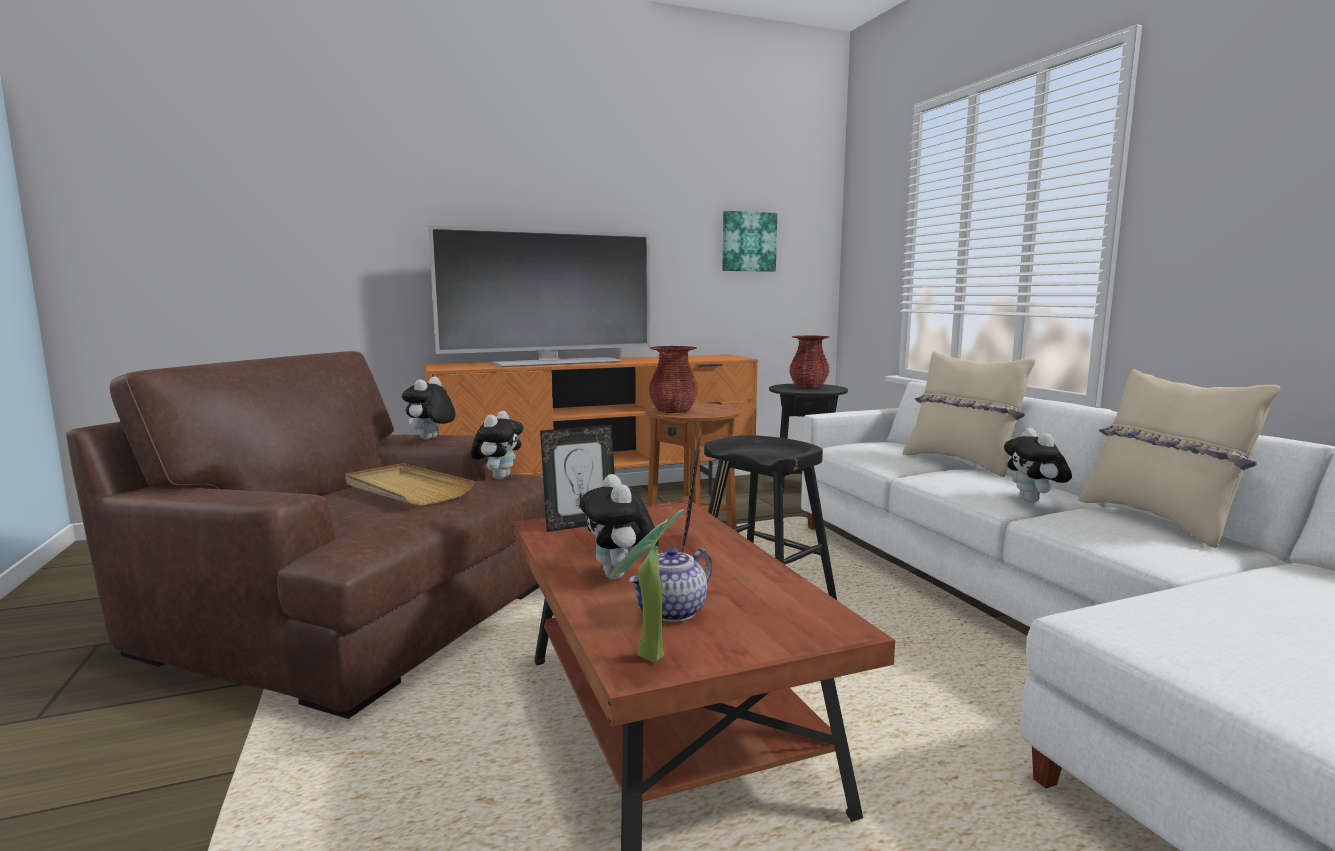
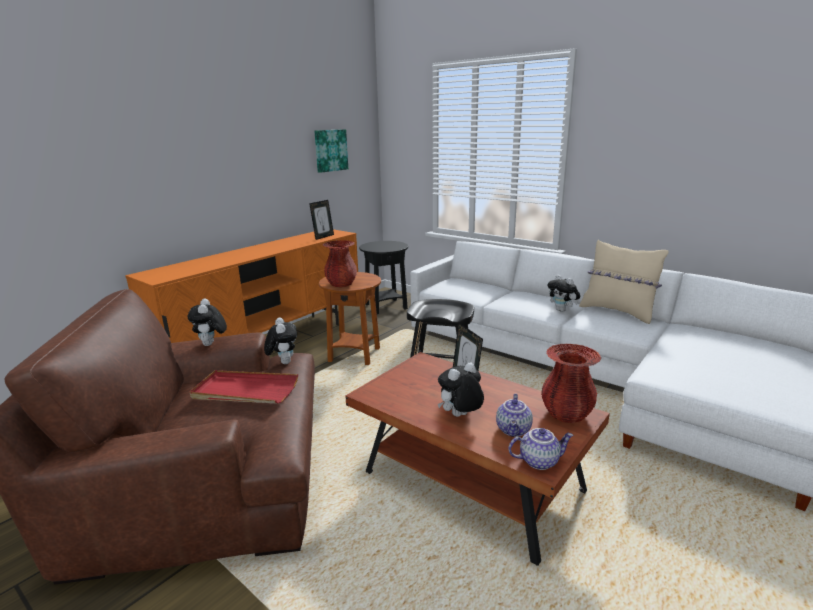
camera: 30 degrees left, 10 degrees up
(406, 489) = (245, 391): beige tray -> red tray
(556, 362) = (231, 257): television -> none
(580, 525) = (388, 387): picture frame -> picture frame (323, 237)
(620, 576) = (460, 416): plush toy -> plush toy turned 105 degrees clockwise
(645, 659) = (539, 461): potted plant -> teapot
(808, 387) = (383, 245): red vase -> red vase (566, 414)
(962, 463) = (506, 289): beige pillow -> none

